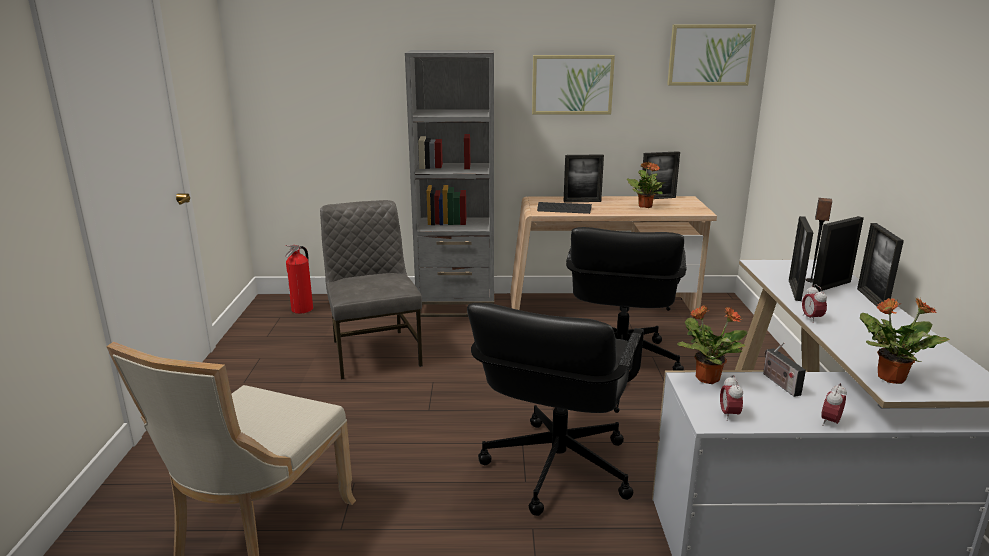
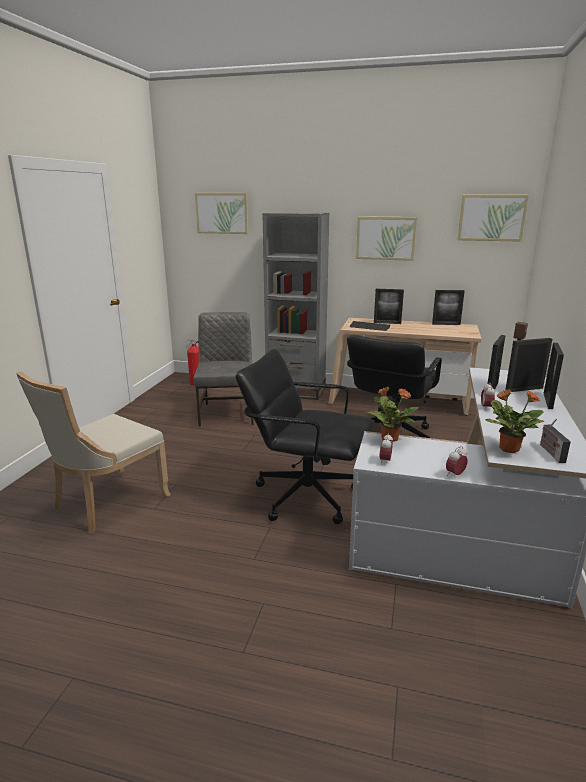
camera: 15 degrees right, 0 degrees up
(328, 52) = (222, 213): none -> picture
(556, 468) = (306, 495): black office chair -> black office chair turned 75 degrees clockwise
(645, 206) = (431, 329): potted plant -> none
(779, 383) = (439, 447): radio -> radio (550, 452)

